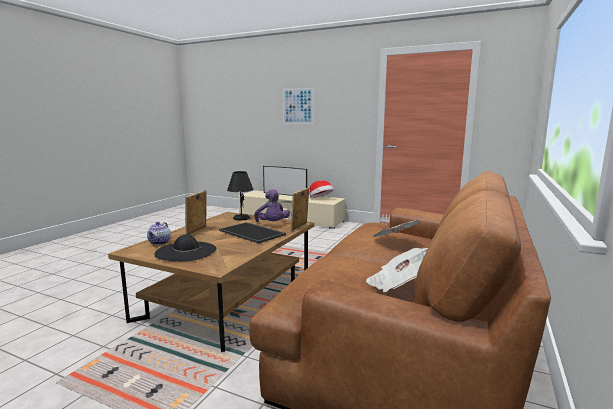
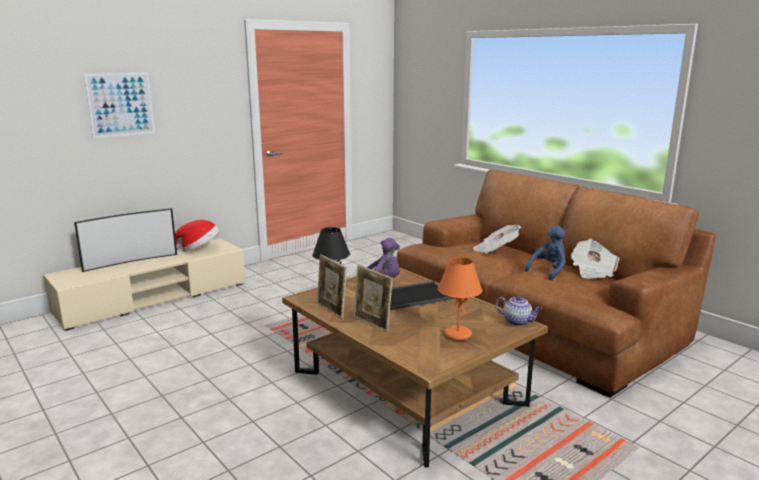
camera: 65 degrees left, 5 degrees up
(159, 243) = (405, 348): teapot -> teapot (517, 321)
(186, 251) = (457, 335): black hat -> orange table lamp
(300, 227) = (409, 273): picture frame -> picture frame (331, 310)
(364, 264) = (548, 271): none -> blue plush toy

